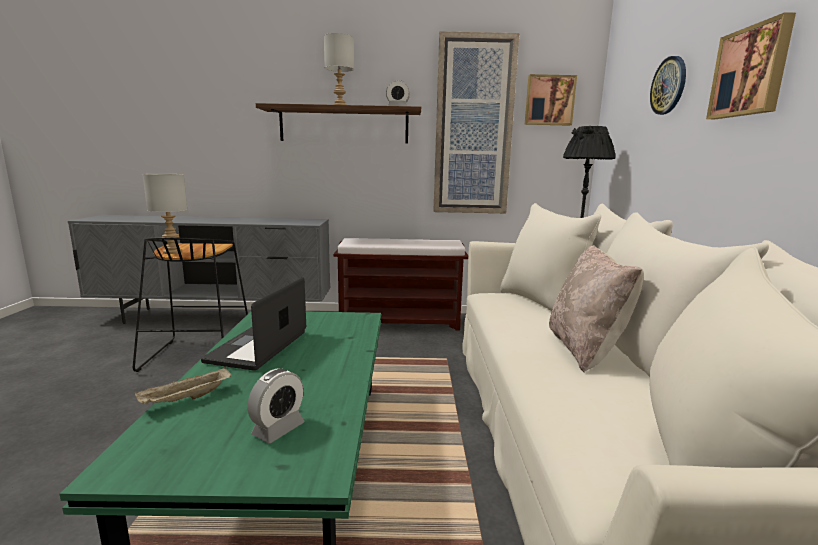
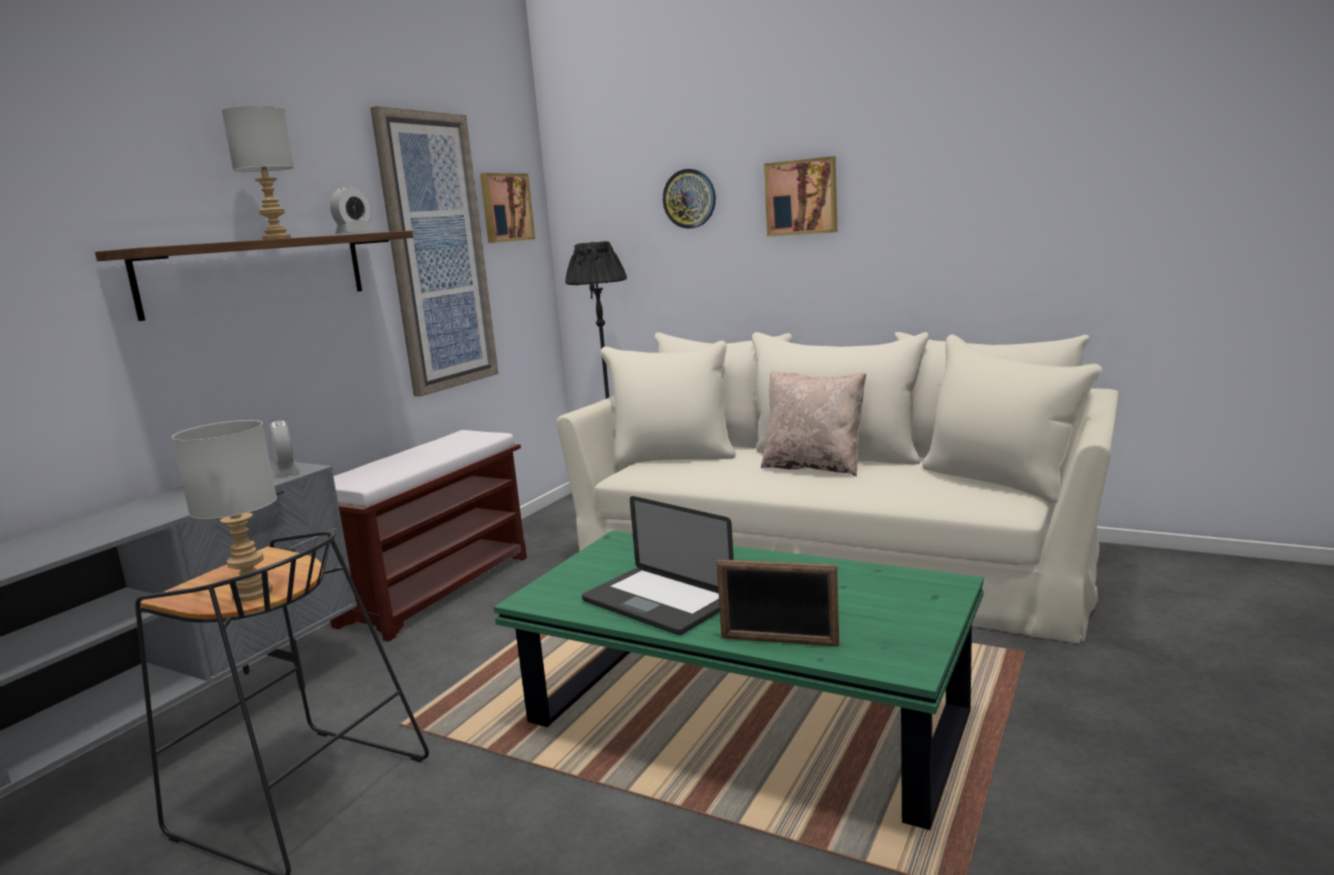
camera: 60 degrees left, 0 degrees up
(186, 399) = (779, 641): beige tray -> picture frame
(278, 429) = (873, 596): alarm clock -> alarm clock (287, 471)

